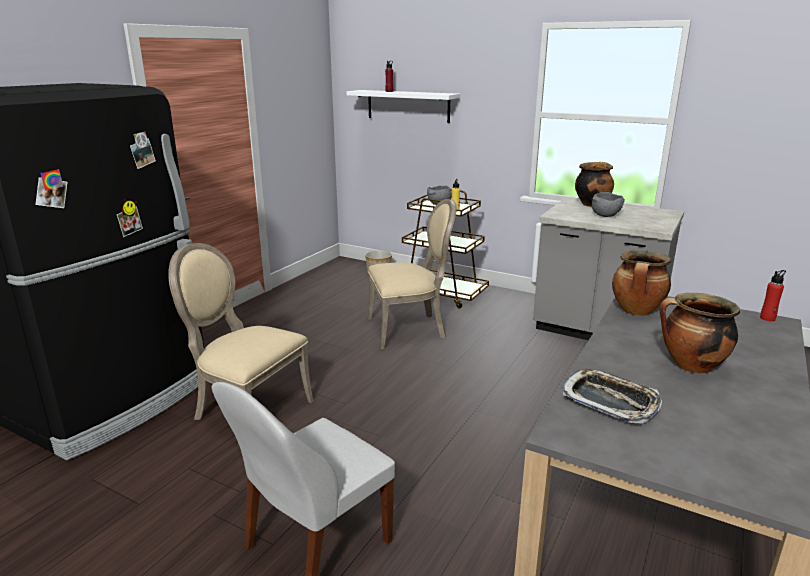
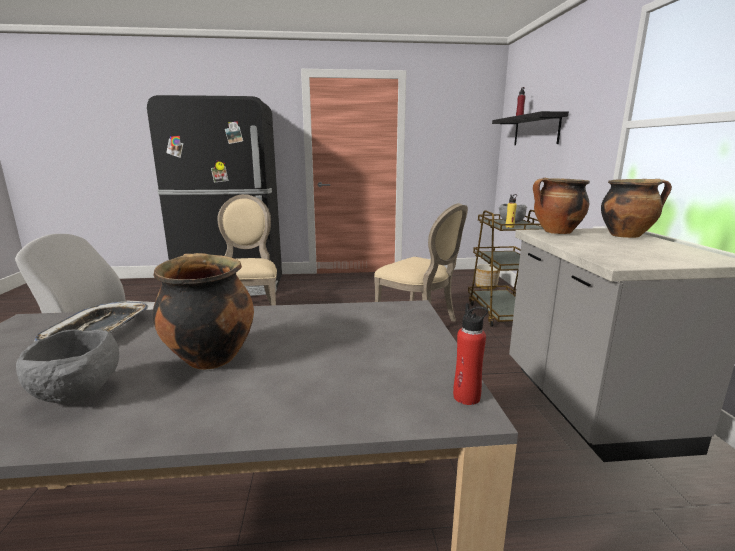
camera: 55 degrees right, 5 degrees down
(408, 106) = (536, 130): white shelf -> black shelf
(606, 216) = (595, 243): grey bowl -> grey bowl (79, 395)
(637, 311) = (358, 314): cooking pot -> cooking pot (556, 232)

